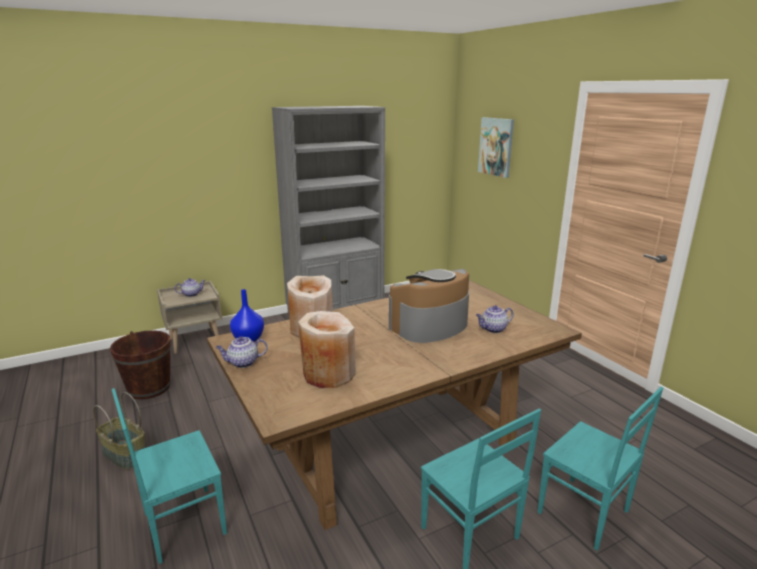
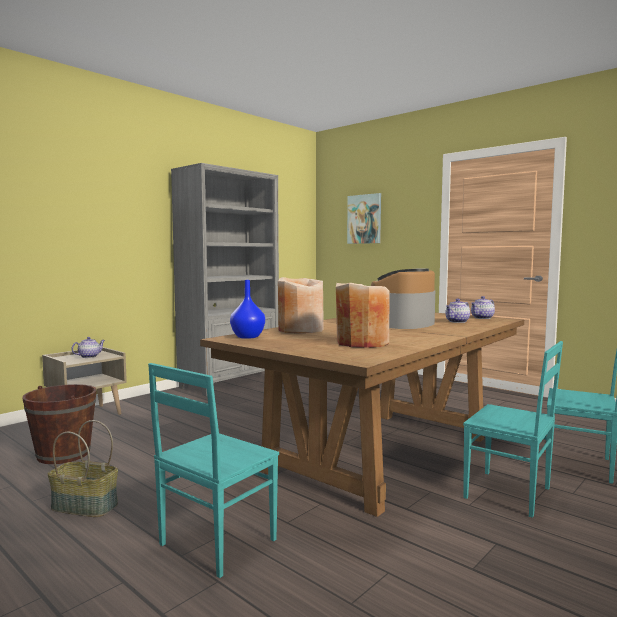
camera: 20 degrees left, 15 degrees down
(243, 363) = (267, 345): teapot -> teapot (482, 318)

